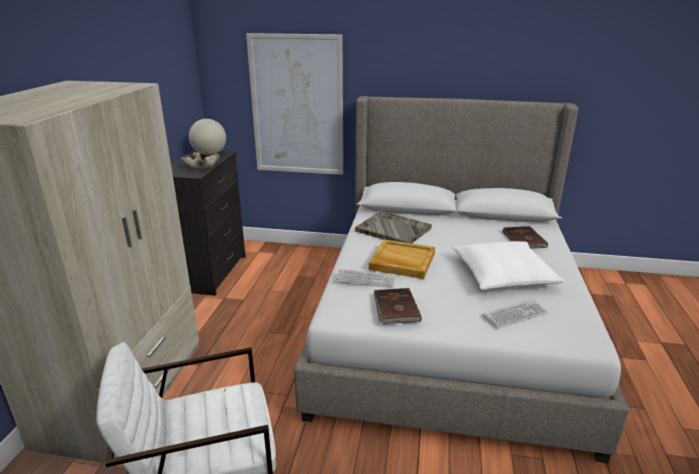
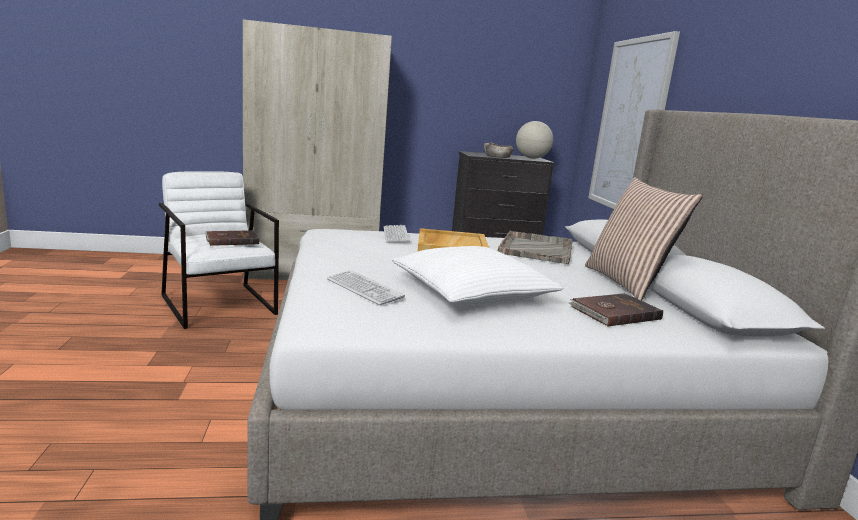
camera: 70 degrees right, 10 degrees down
(395, 308) = (344, 242): brown book -> brown book (232, 240)
(465, 221) = (627, 283): none -> pillow

